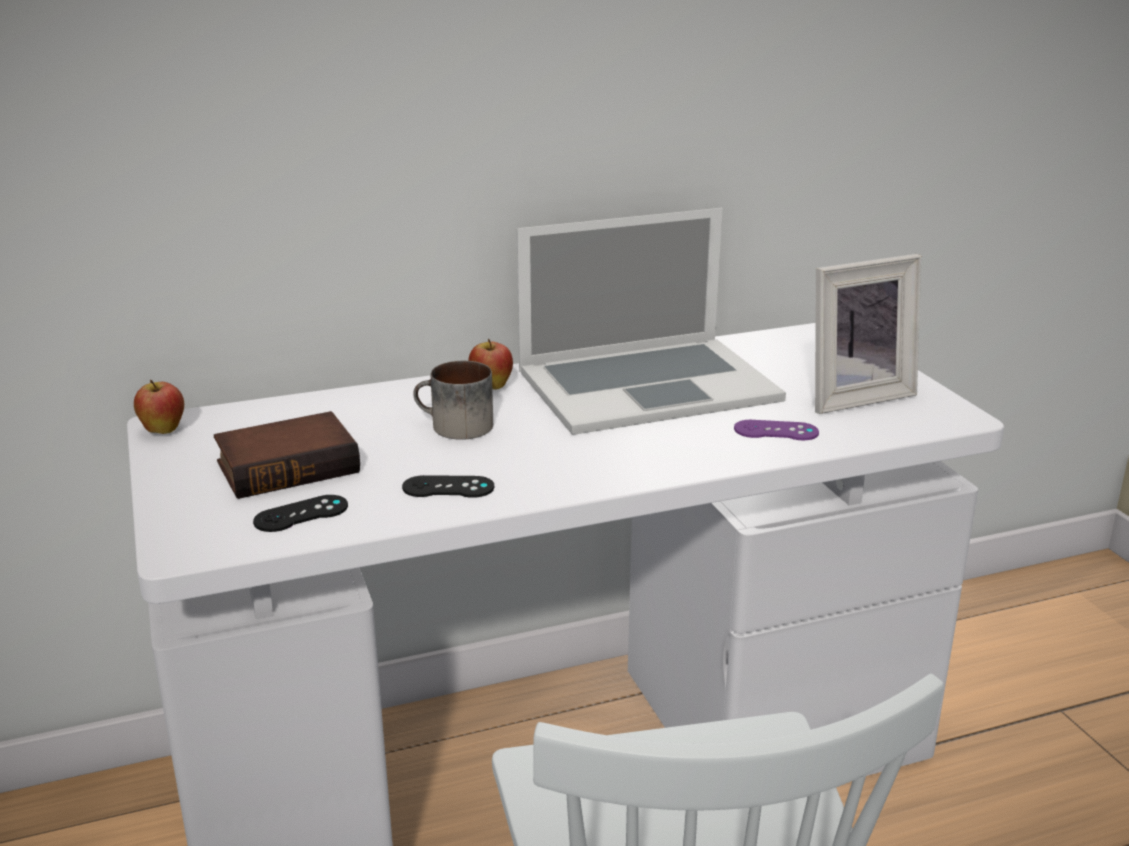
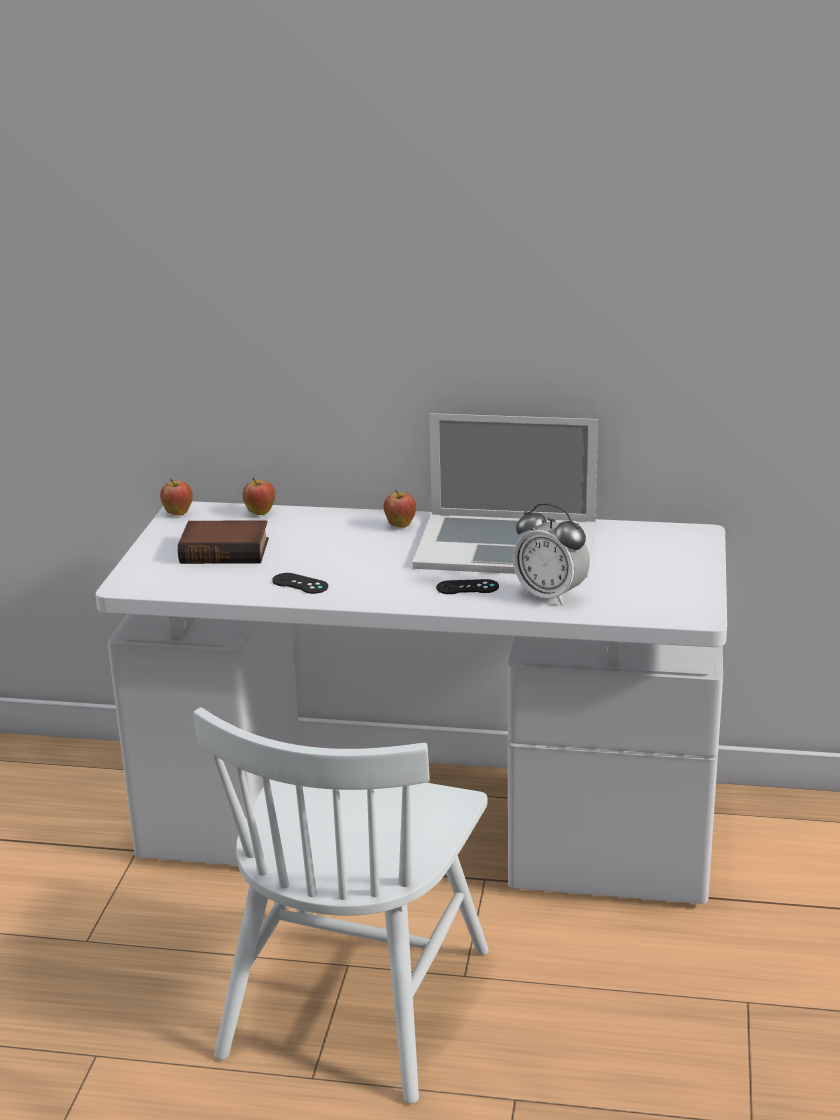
camera: 30 degrees right, 0 degrees up
(285, 408) = (260, 513): none -> apple
(301, 514) = (204, 580): black game controller -> black game controller (467, 587)
(454, 427) = (346, 547): mug -> none
(776, 431) = (550, 595): purple game controller -> alarm clock
(853, 396) = (643, 584): picture frame -> none

